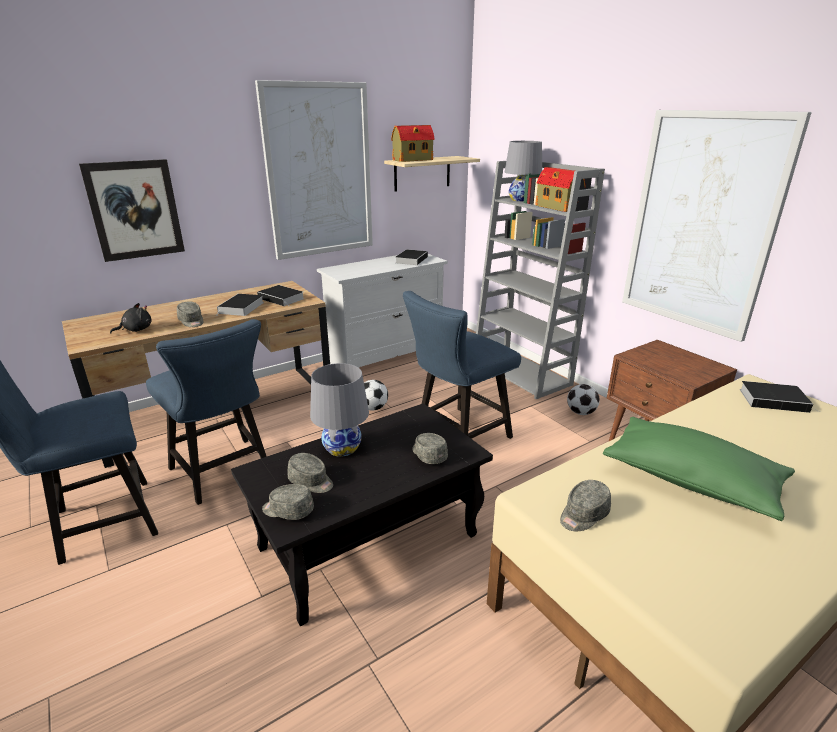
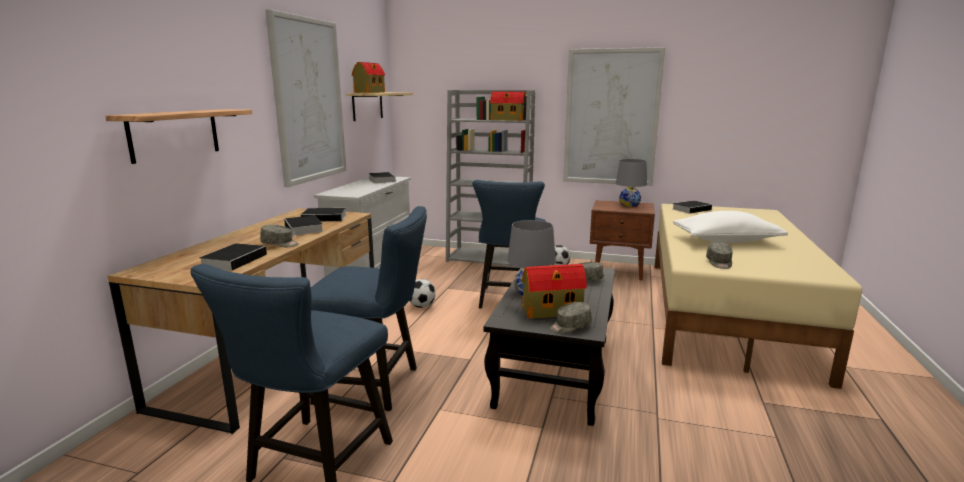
camera: 40 degrees left, 10 degrees down
(135, 210) = (175, 134): picture -> shelf
(136, 330) = (235, 260): black plush toy -> book
(311, 481) = (551, 311): grey cap -> toy house
(521, 200) = (469, 119): grey table lamp -> grey table lamp (629, 205)
(691, 481) = (725, 241): green pillow -> white pillow

